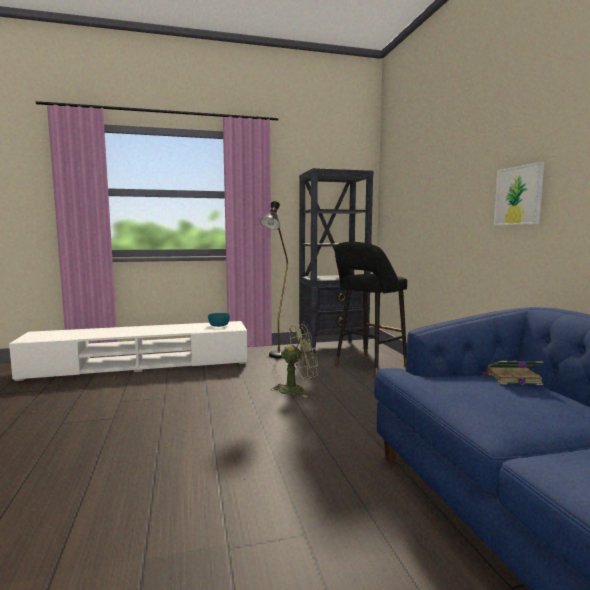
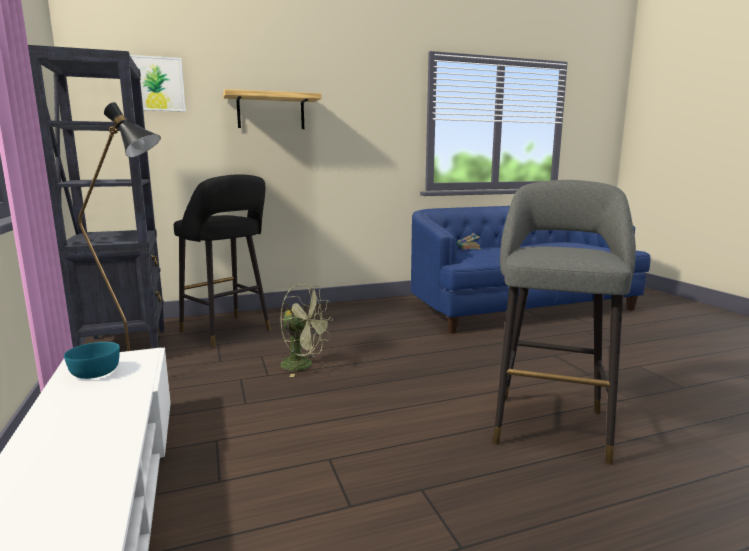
camera: 95 degrees left, 5 degrees up
(139, 478) = (550, 423): none -> grey stool
(296, 389) = (303, 365): green fan -> green fan turned 135 degrees clockwise
(455, 183) = (271, 111): none -> shelf
(518, 196) = (354, 133): picture -> picture (156, 84)

